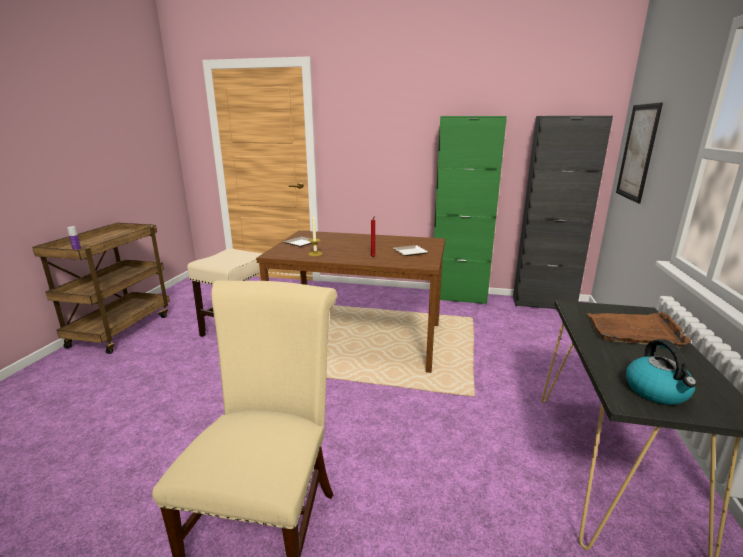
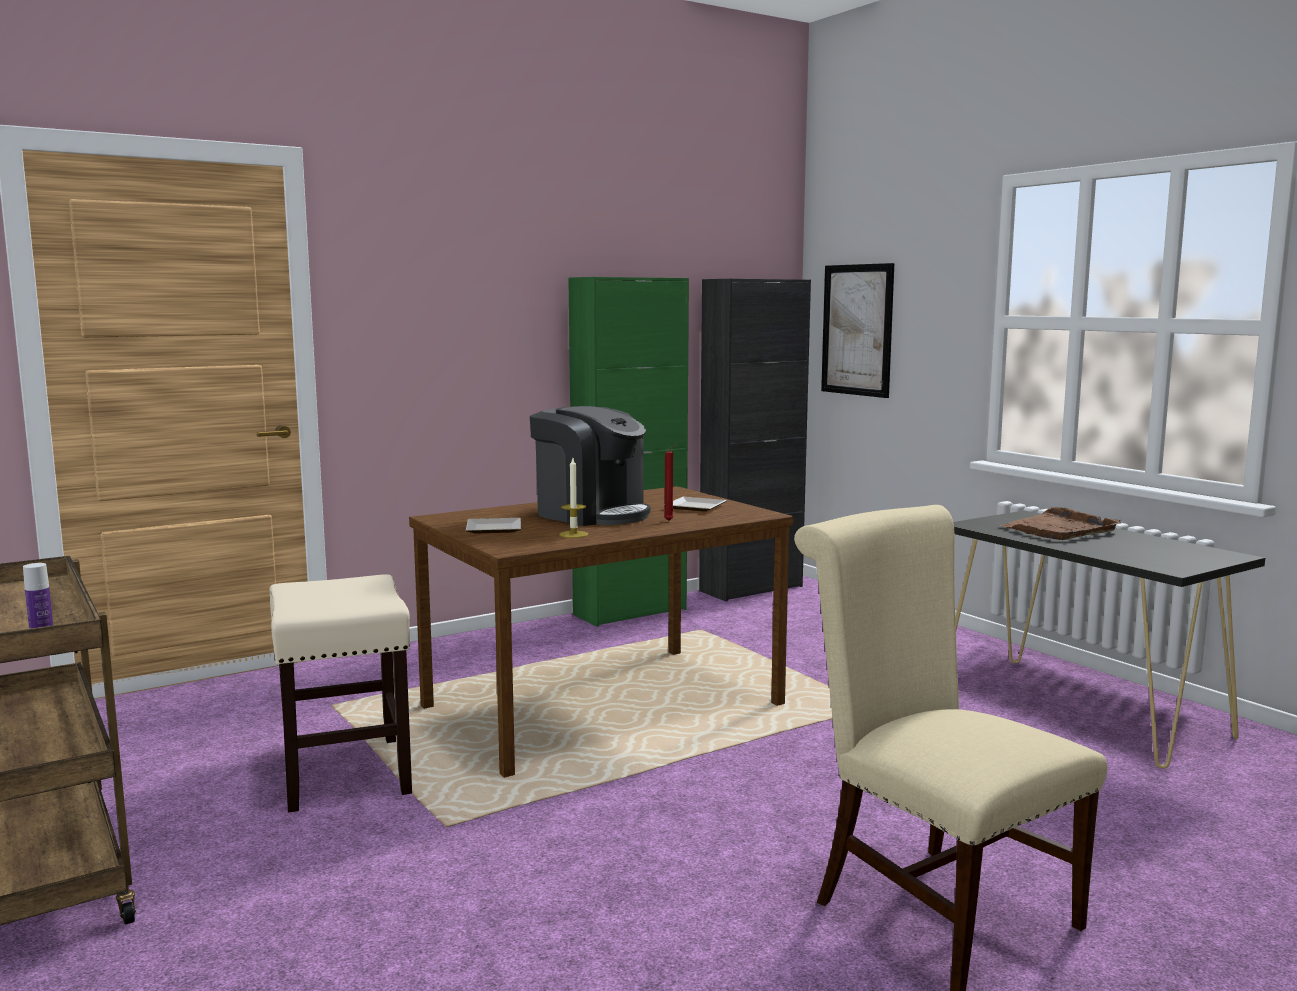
camera: 45 degrees left, 10 degrees down
(357, 245) = (591, 514): none -> coffee machine
(657, 391) = (1169, 558): kettle -> none

